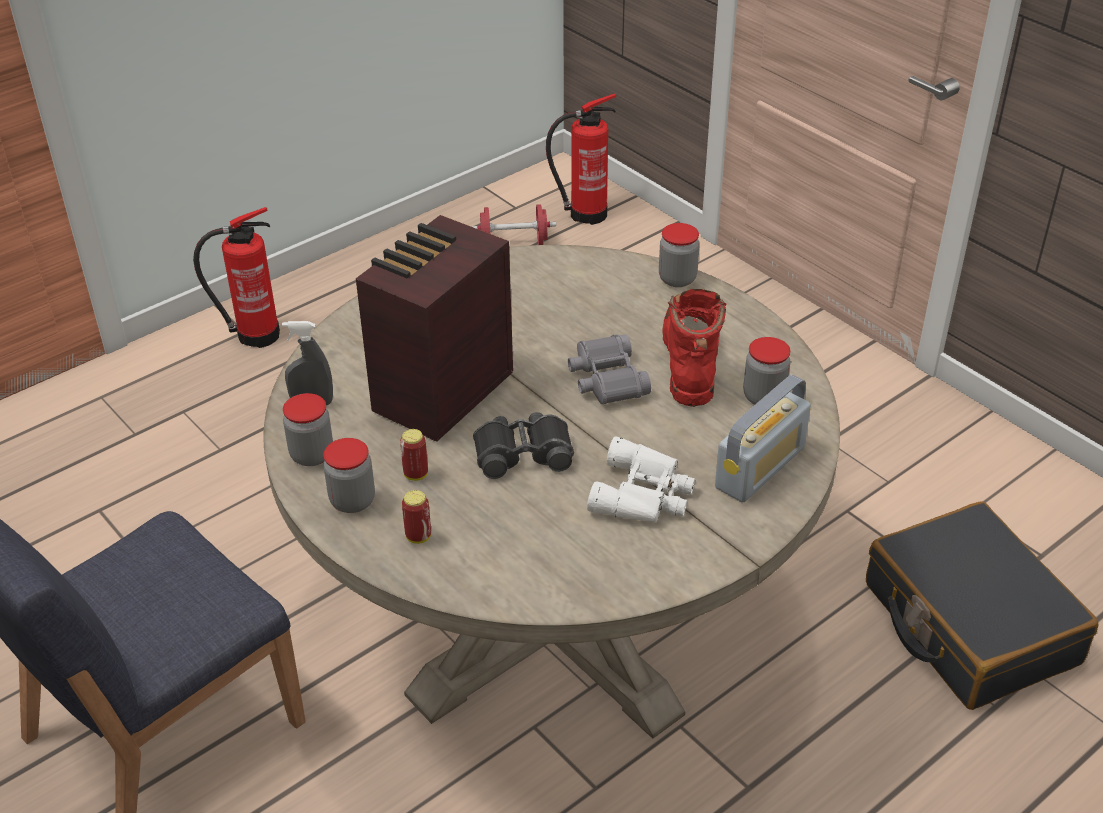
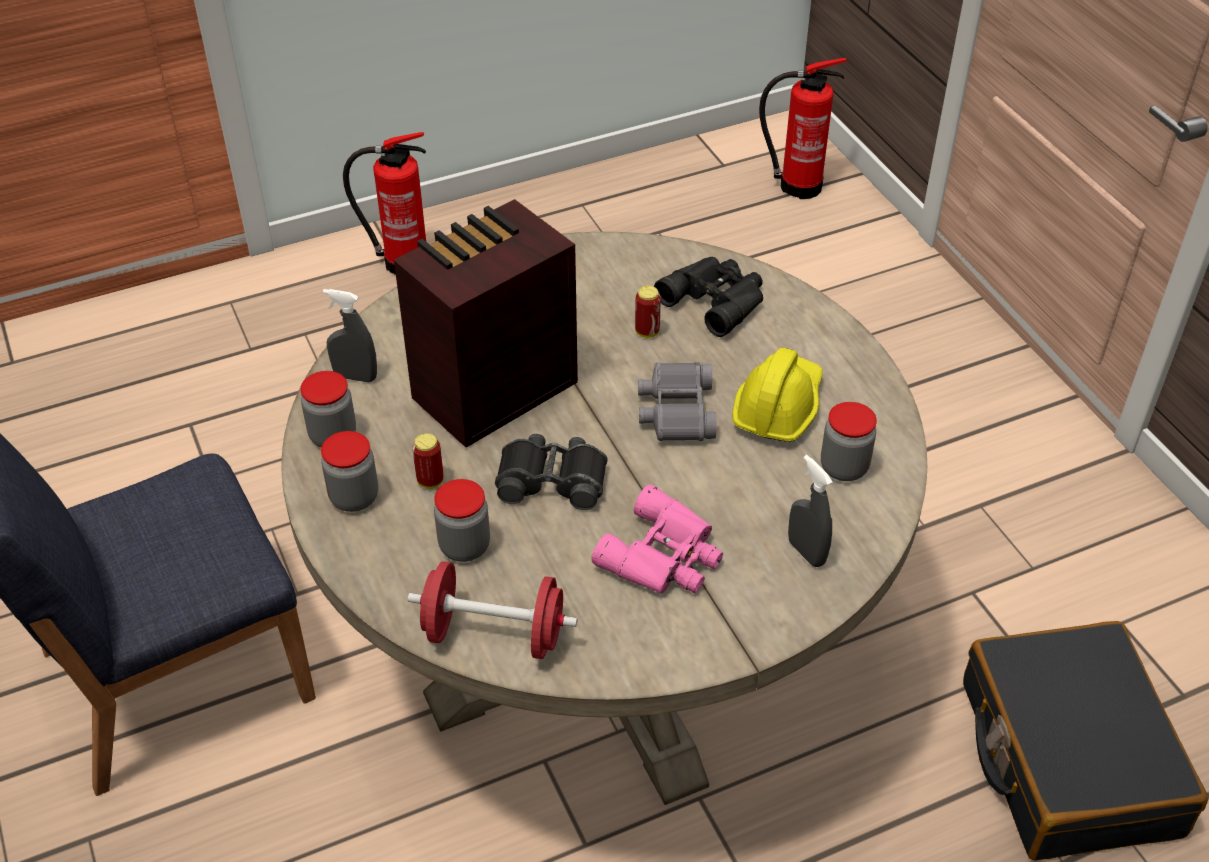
camera: 15 degrees right, 5 degrees up
(418, 537) = (406, 553): can -> can (647, 332)
(514, 243) = (707, 206): red dumbbell -> red dumbbell (494, 634)
(604, 287) = (716, 299): none -> black binoculars
(644, 494) = (665, 556): white binoculars -> pink binoculars
(677, 279) = (802, 305): jar -> jar (464, 546)
(690, 360) = (778, 406): red boot -> yellow hard hat
(760, 467) = (806, 552): radio -> grey spray bottle

